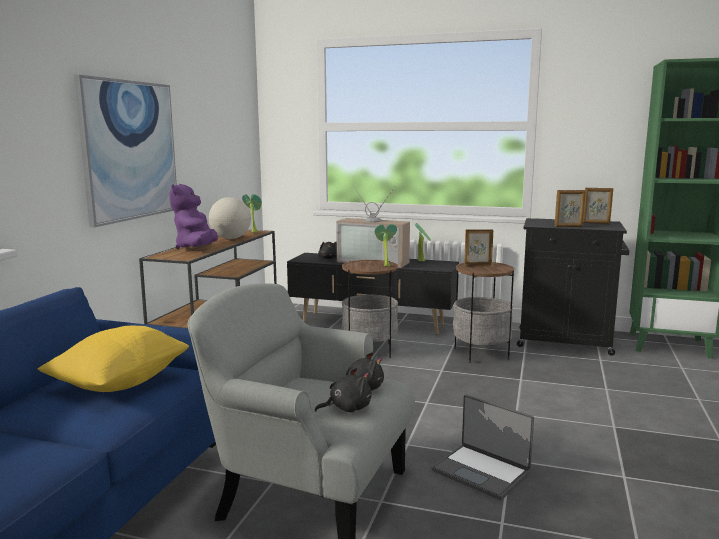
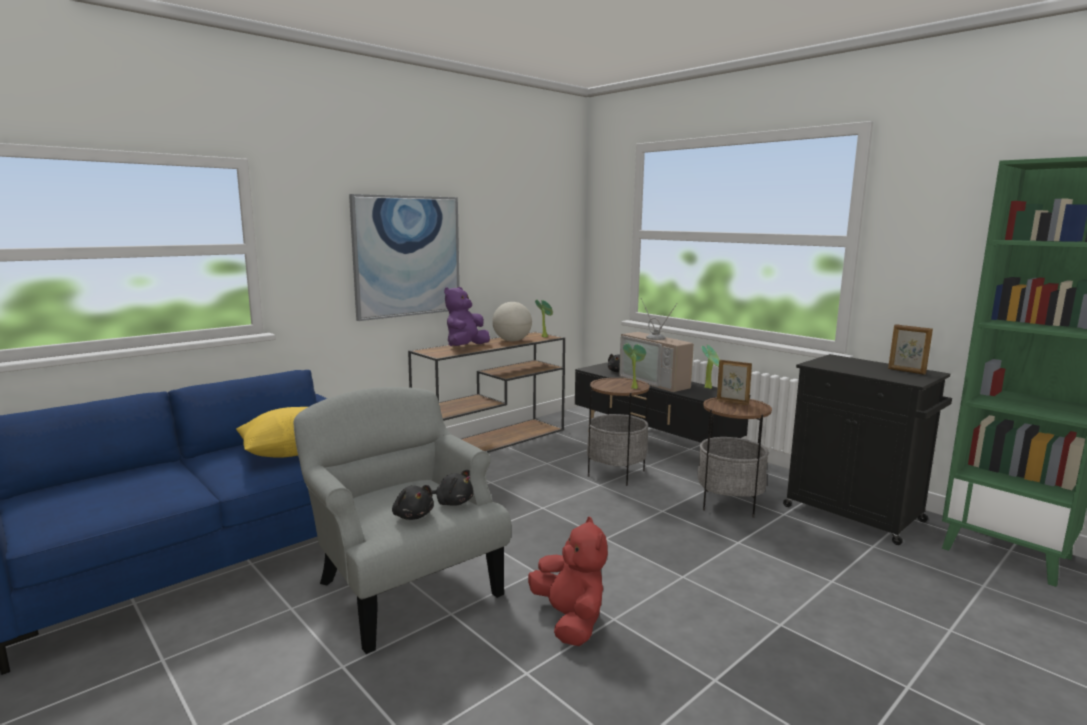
camera: 30 degrees right, 0 degrees up
(347, 408) = (413, 515): black plush toy -> black plush toy turned 45 degrees clockwise
(481, 472) = (570, 620): laptop -> red plush toy
(568, 226) = (854, 371): picture frame -> none

